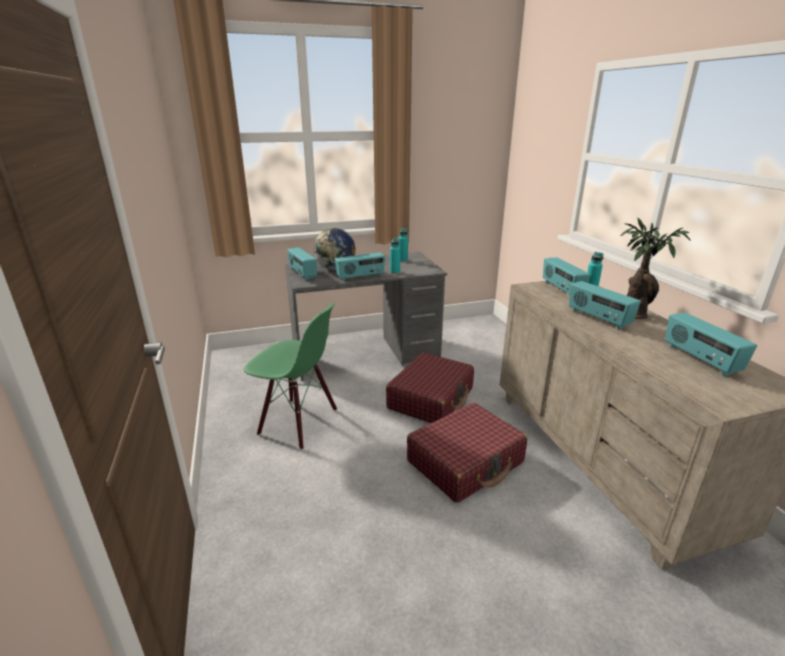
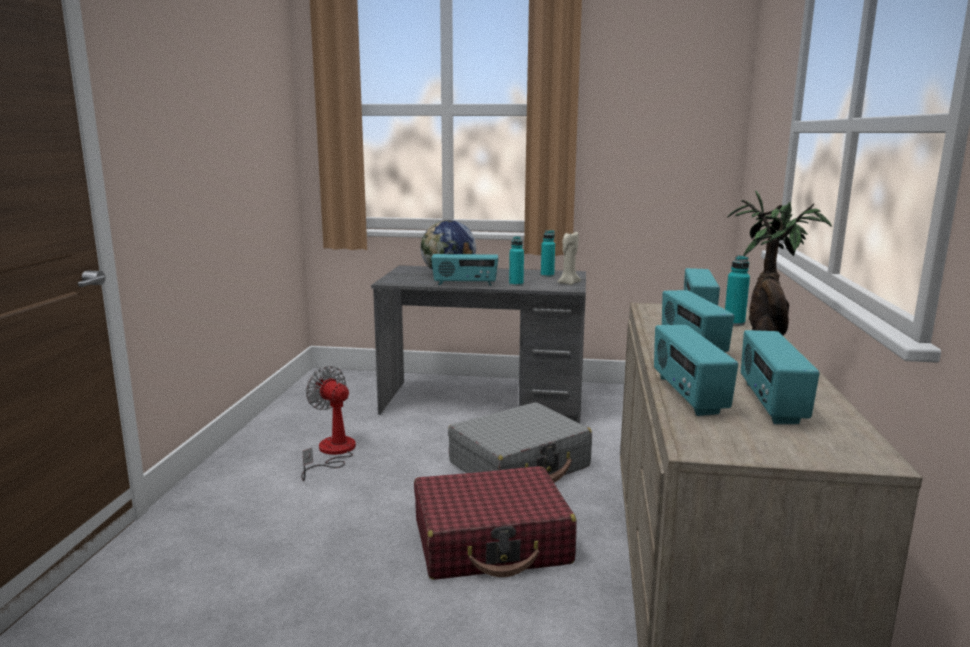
camera: 25 degrees right, 10 degrees down
(298, 422) = (332, 453): green chair -> fan
(302, 274) = (403, 274): radio -> radio (687, 395)
(426, 266) = (568, 283): none -> beige candle
(431, 398) = (520, 465): red suitcase -> grey suitcase

